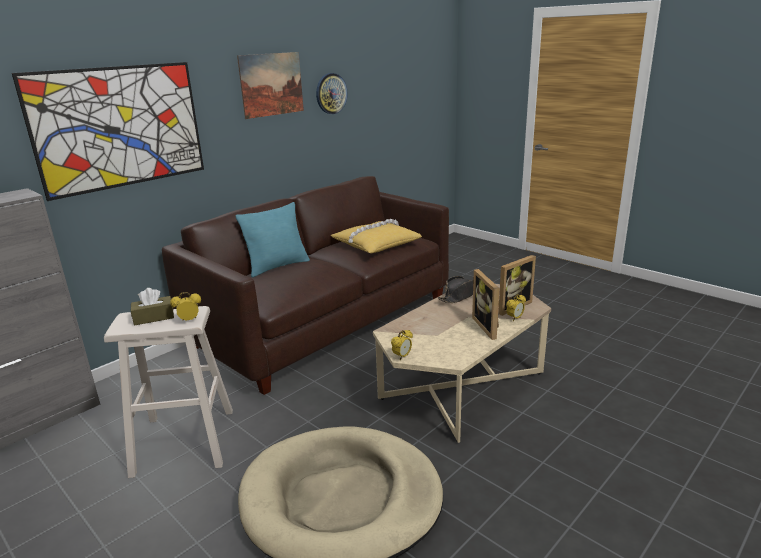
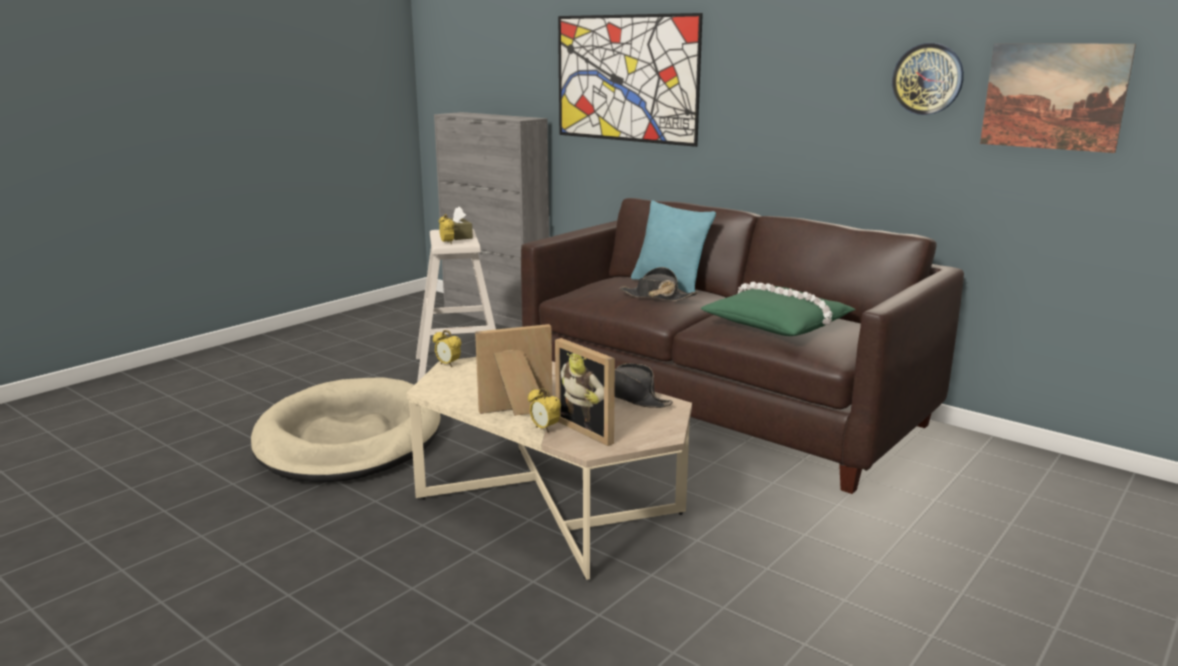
camera: 85 degrees right, 5 degrees down
(271, 84) = (813, 51): picture -> picture (1053, 96)
(314, 268) = (657, 296): none -> black hat
(375, 244) = (778, 323): yellow pillow -> green pillow

